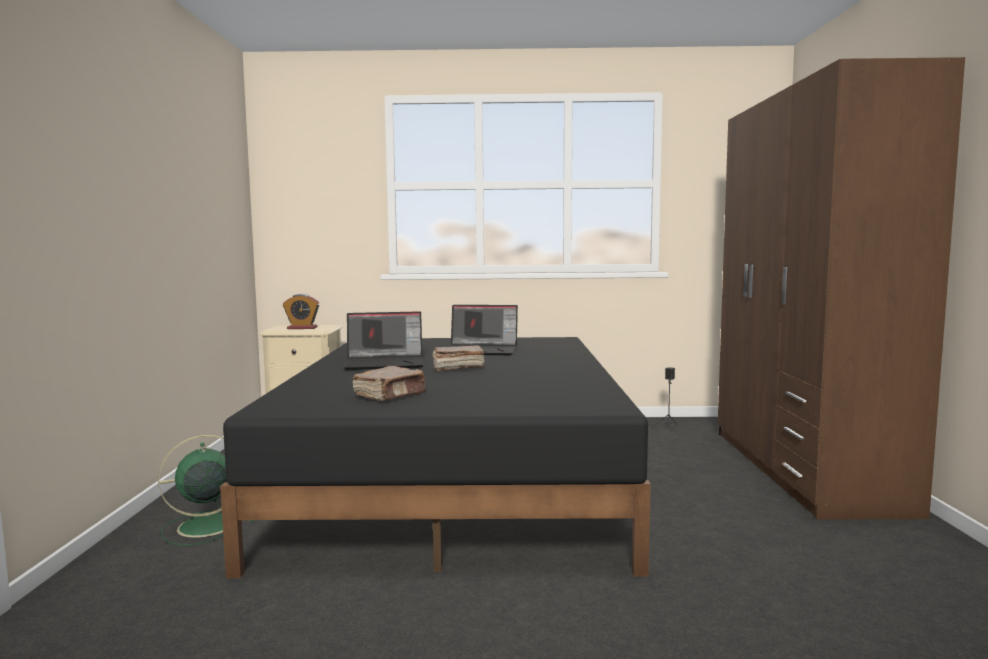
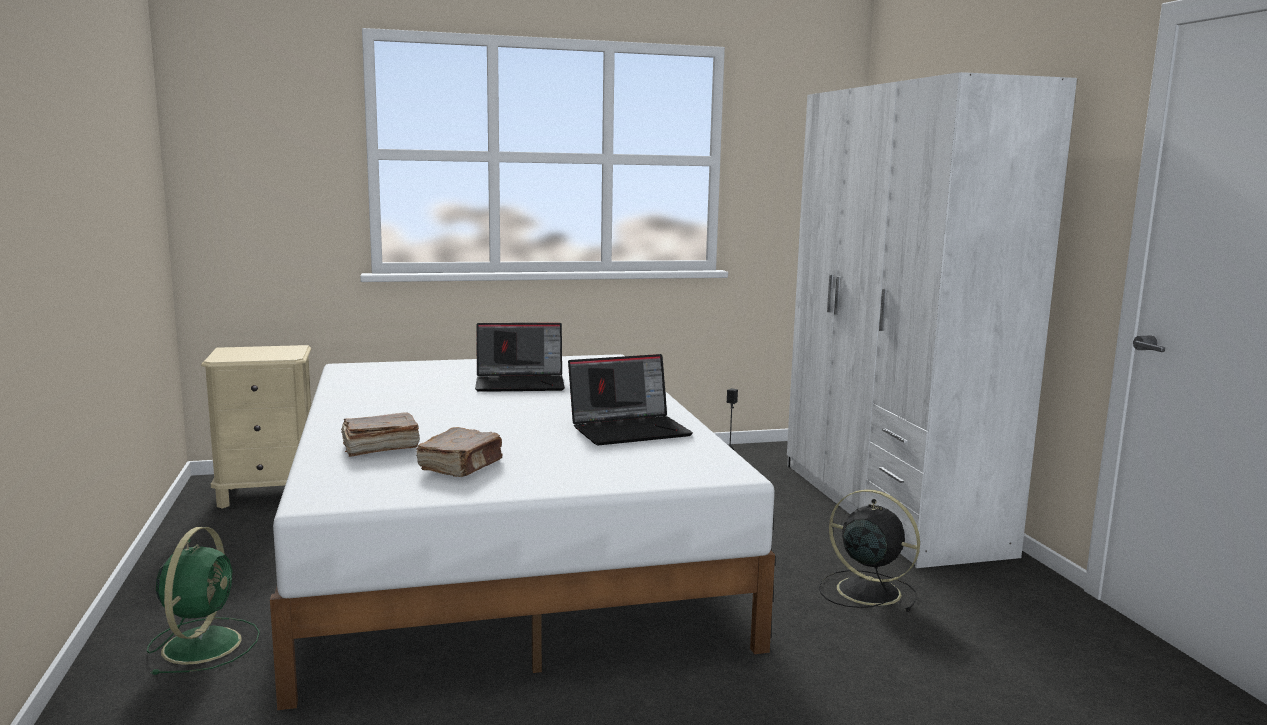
camera: 15 degrees left, 5 degrees up
(204, 526) = (203, 644): green fan -> green fan turned 135 degrees clockwise
(302, 328) = (259, 353): alarm clock -> none
(386, 363) = (412, 410): laptop -> laptop (630, 429)
(456, 478) = (504, 548): black bed -> white bed
(457, 368) = (510, 415): brown book -> brown book (379, 447)
(759, 533) = (865, 590): none -> black fan
(803, 469) = (888, 507): brown wardrobe -> white wardrobe

